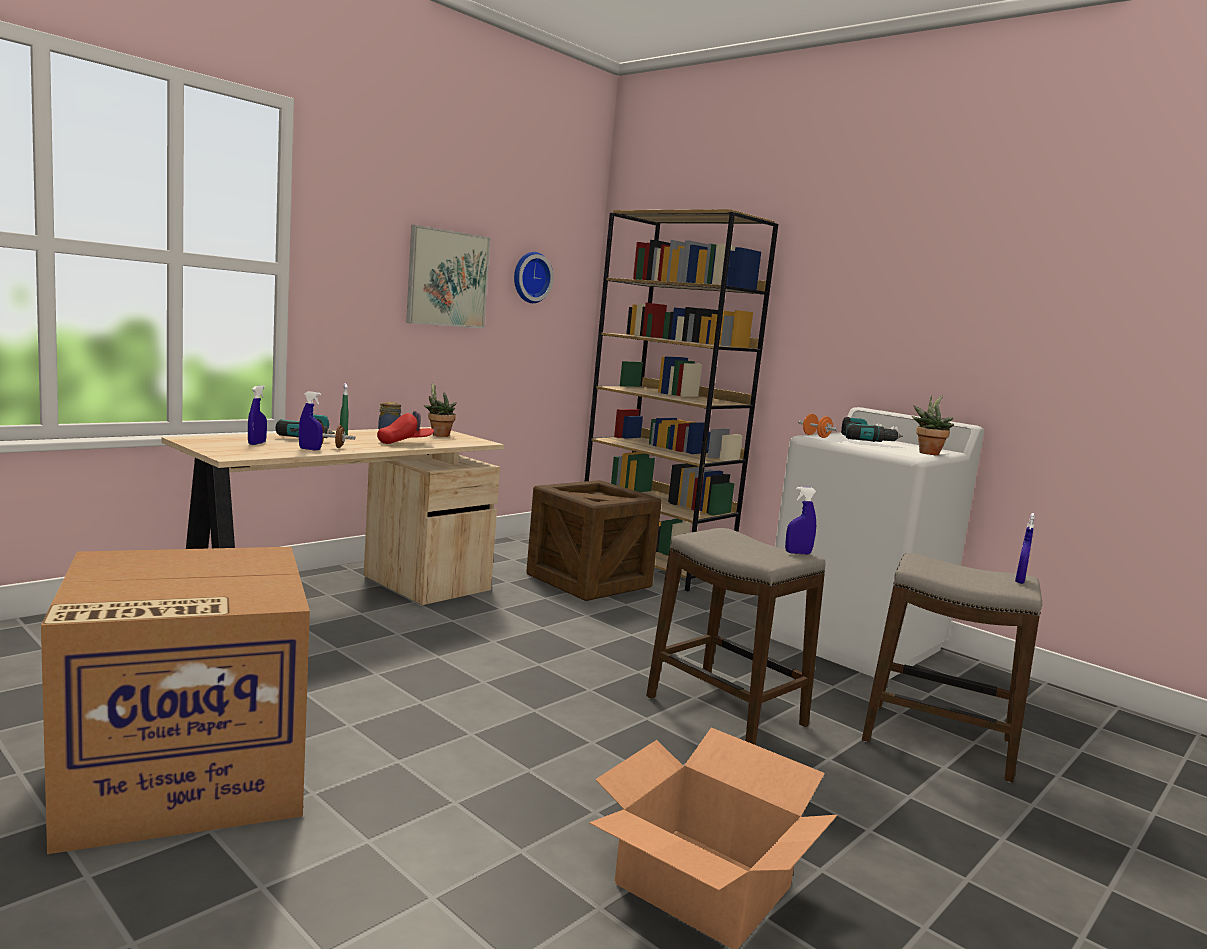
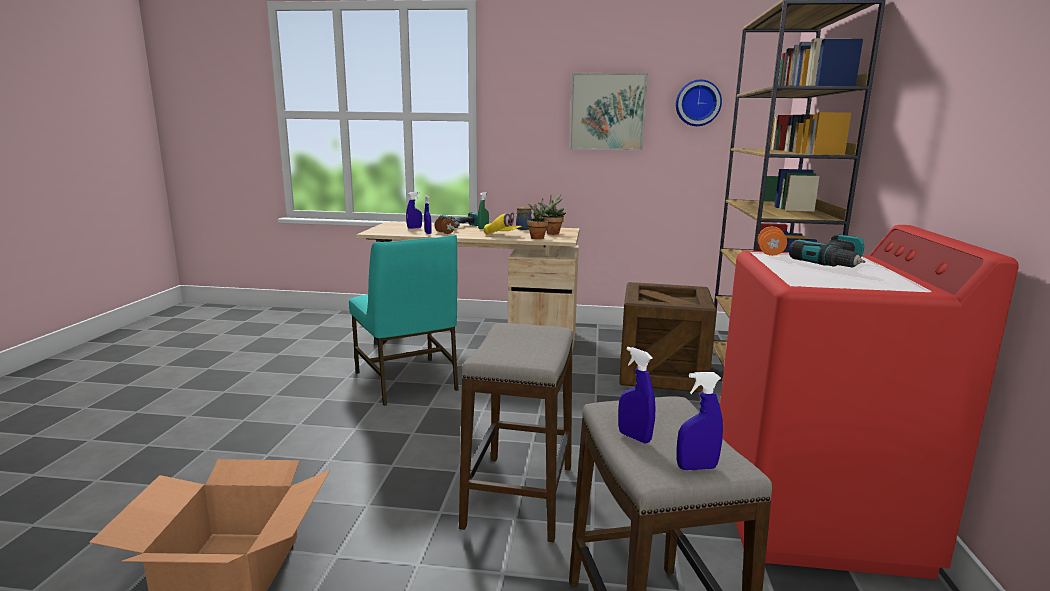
camera: 55 degrees right, 5 degrees up
(181, 777) = (231, 391): cardboard box -> none
(394, 668) = (407, 381): none -> turquoise chair
(405, 443) = (502, 235): red cap -> yellow cap
(798, 553) = (537, 359): blue spray bottle -> blue spray bottle (634, 437)
(854, 643) = (813, 516): white washing machine -> red washing machine
(927, 453) = (857, 285): potted plant -> potted plant (539, 237)

